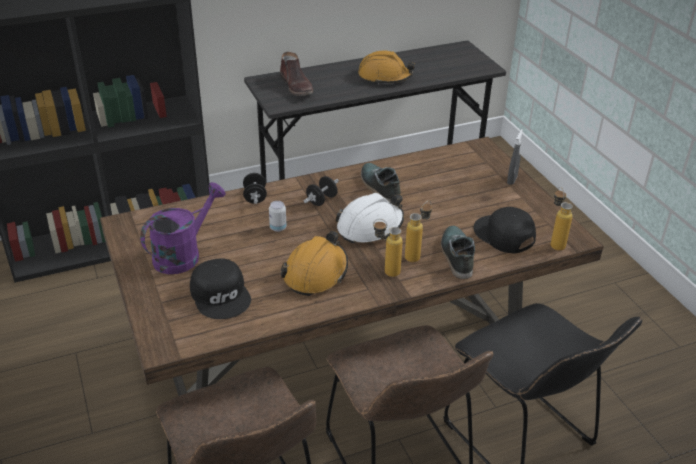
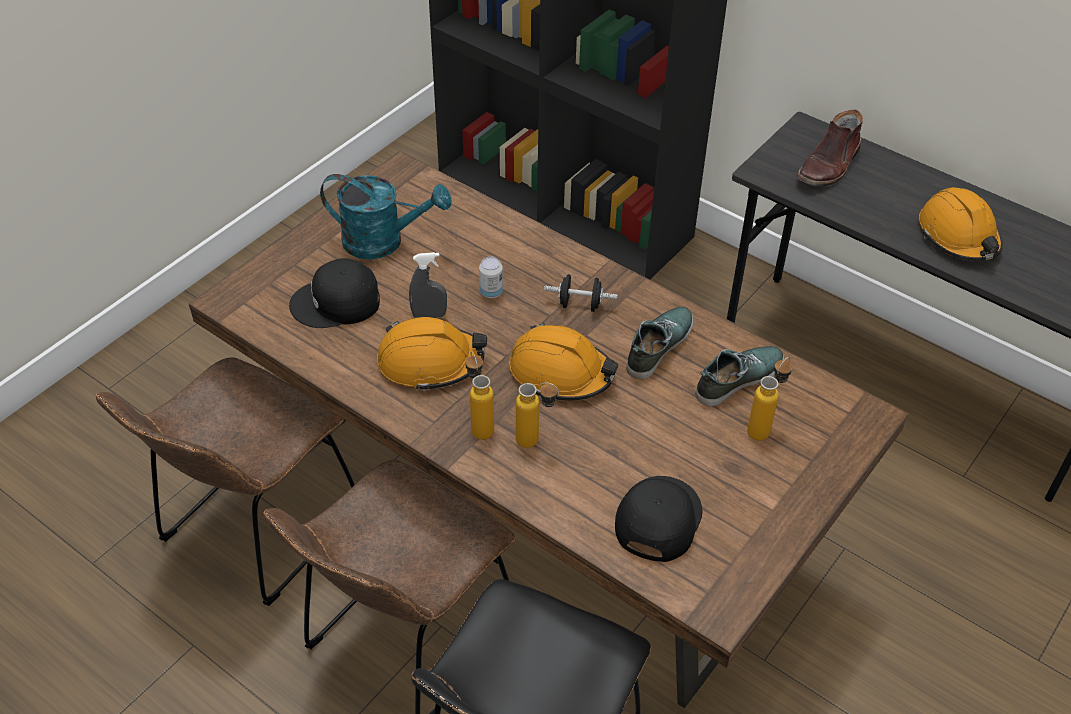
camera: 60 degrees right, 10 degrees up
(183, 254) = (384, 241): purple watering can -> turquoise watering can
(221, 295) = (336, 303): black cap -> black cap turned 45 degrees clockwise
(255, 197) = (535, 245): black dumbbell -> none
(370, 227) = (561, 373): white hard hat -> orange hard hat
(456, 255) = (567, 483): shoe -> shoe (738, 378)
(512, 180) = (810, 482): grey spray bottle -> grey spray bottle (429, 315)
(554, 242) = (687, 586): bottle -> bottle (764, 427)

